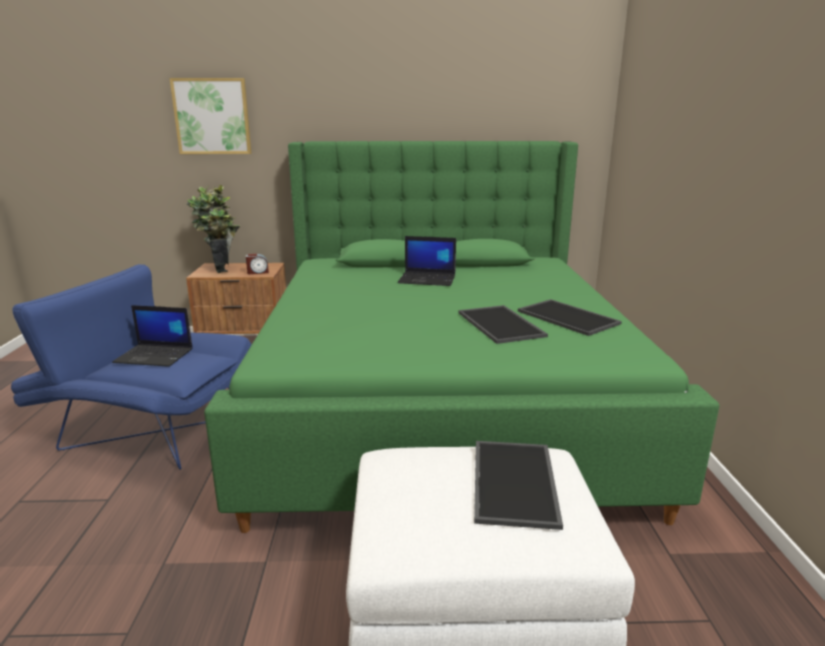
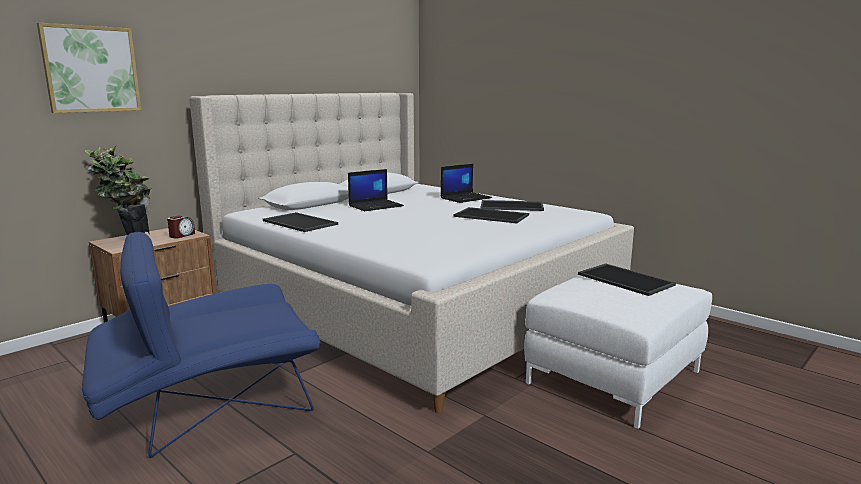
camera: 45 degrees left, 5 degrees down
(155, 356) = (224, 316): laptop -> laptop (466, 198)
(316, 282) = (301, 222): none -> tray
(441, 405) = (414, 305): green bed -> beige bed

